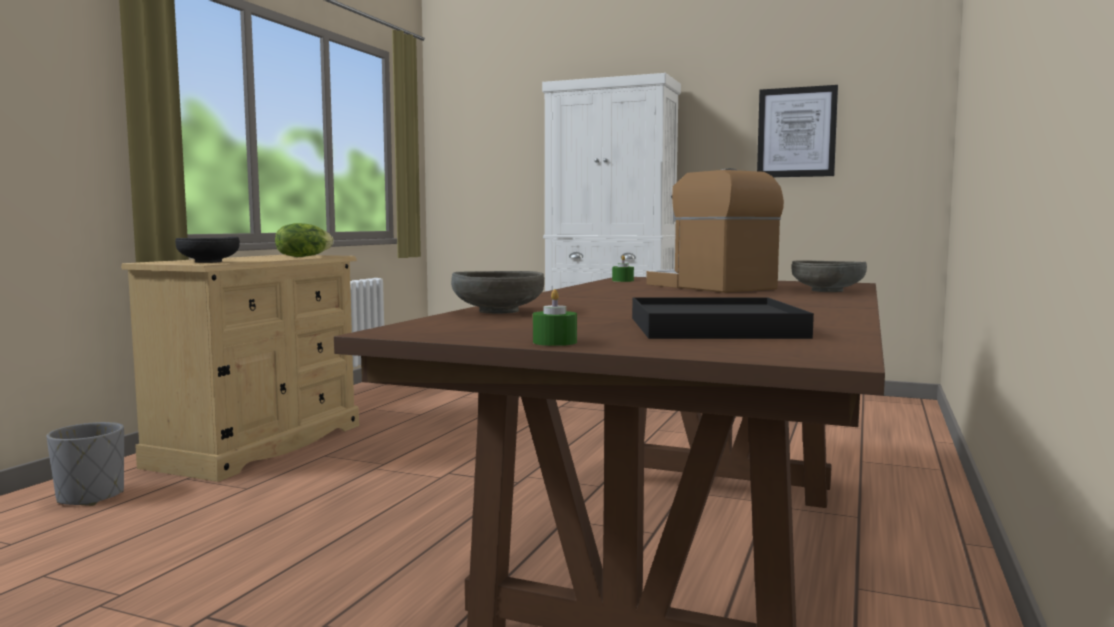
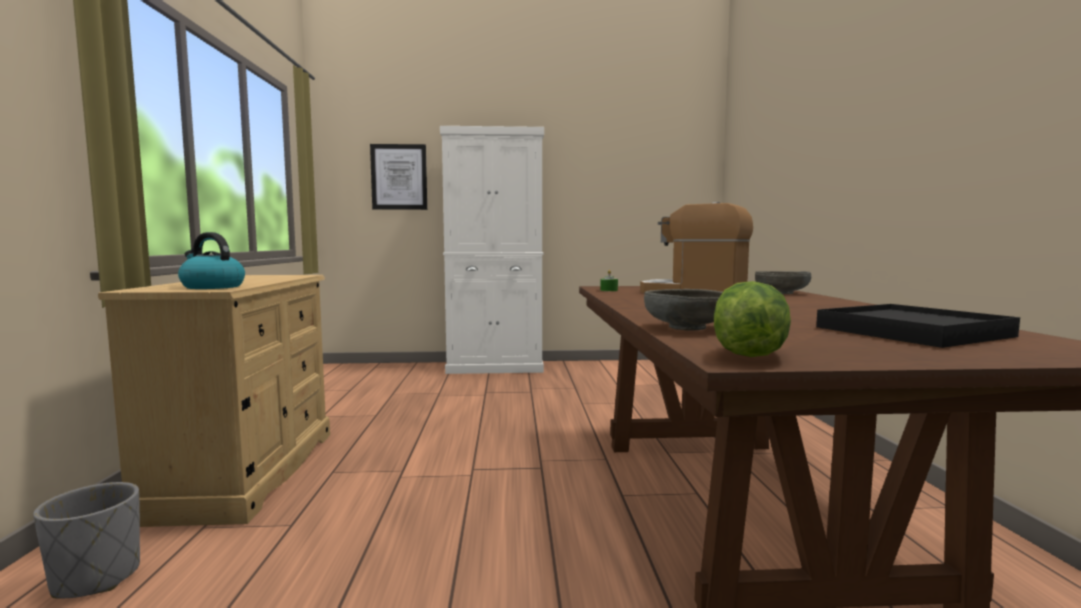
camera: 25 degrees left, 0 degrees up
(209, 262) = (212, 287): black bowl -> kettle
(303, 257) = (280, 277): lettuce -> lettuce (748, 353)
(554, 342) = (910, 359): green candle -> none
(796, 132) = (624, 177): picture -> picture (399, 177)

